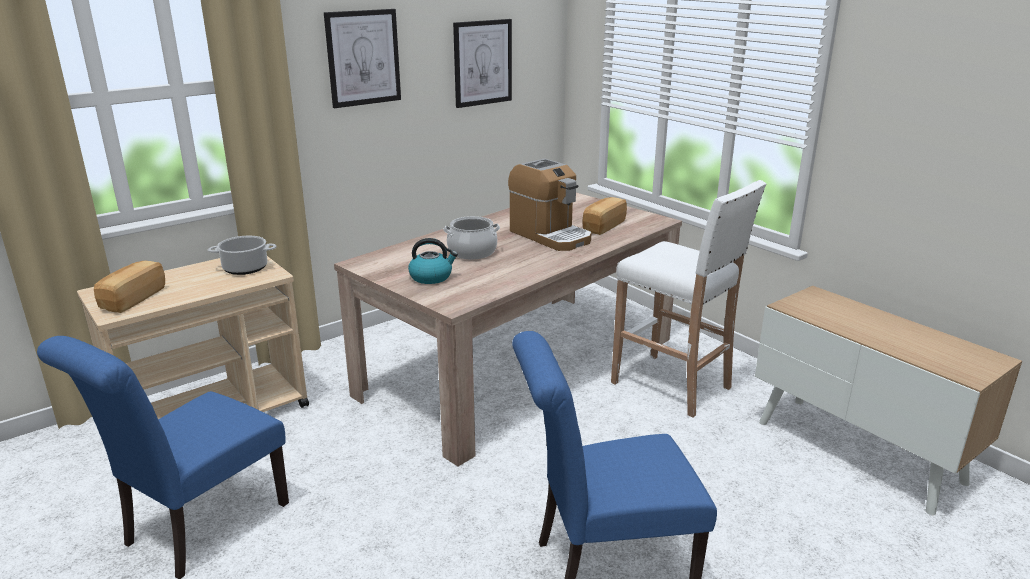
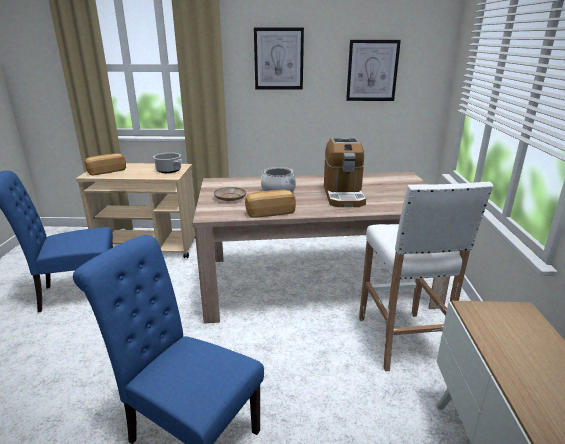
camera: 40 degrees right, 0 degrees up
(431, 277) = (230, 198): kettle -> beige plate
(602, 226) = (391, 199): bread -> bread (270, 212)

